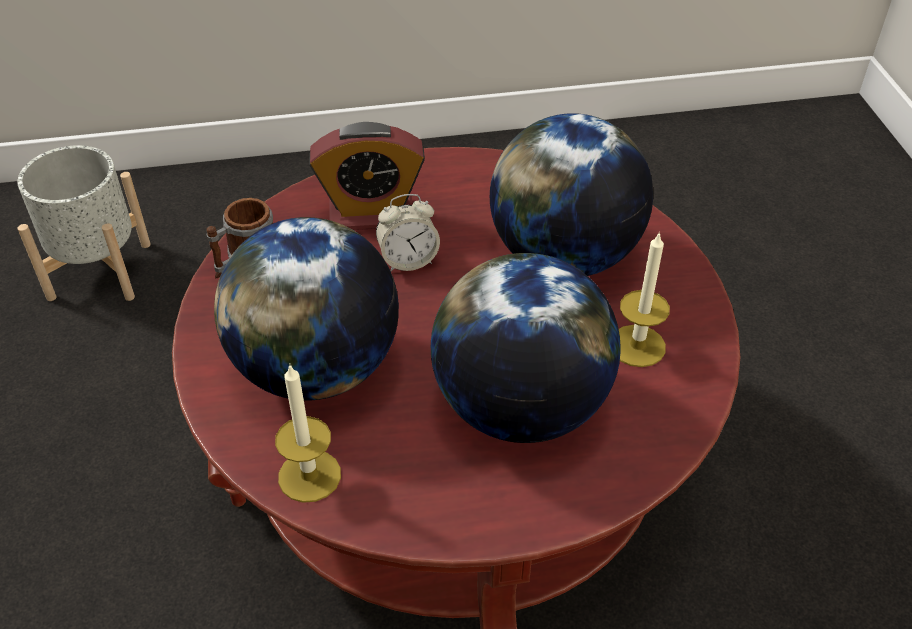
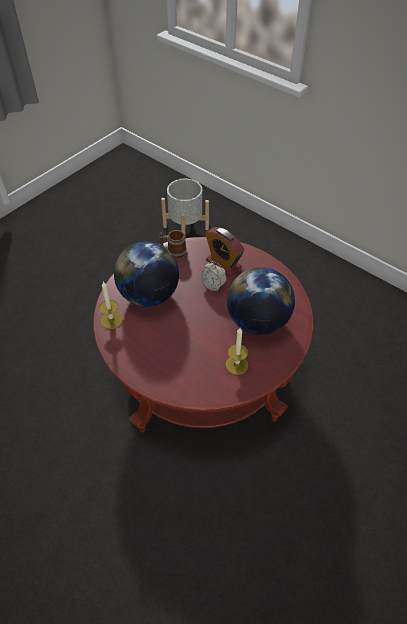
camera: 50 degrees right, 5 degrees up
(520, 407) = (180, 350): globe -> none

